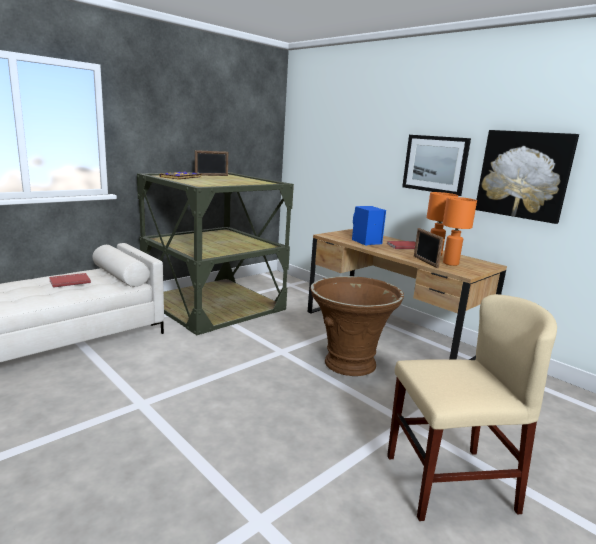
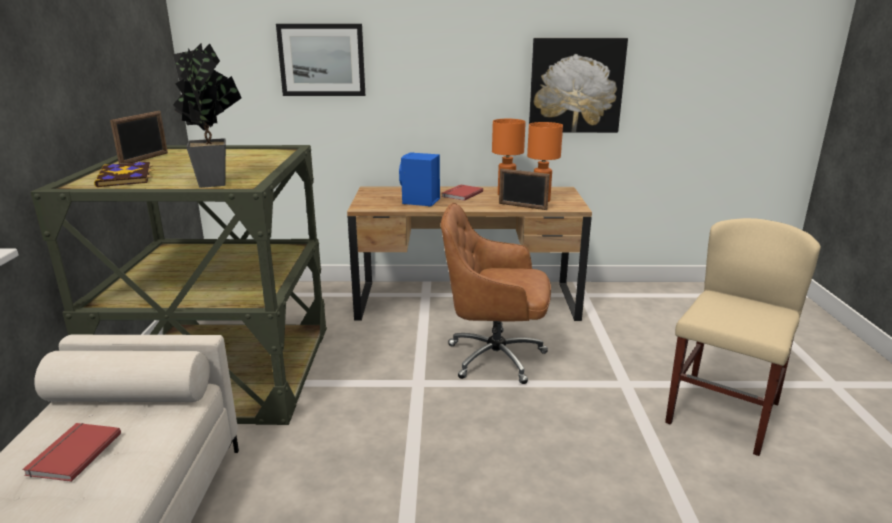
camera: 45 degrees left, 5 degrees up
(200, 184) = (215, 182): none -> potted plant
(348, 363) = (495, 356): brown planter -> brown office chair
(435, 164) = (467, 84): picture -> picture (322, 60)

